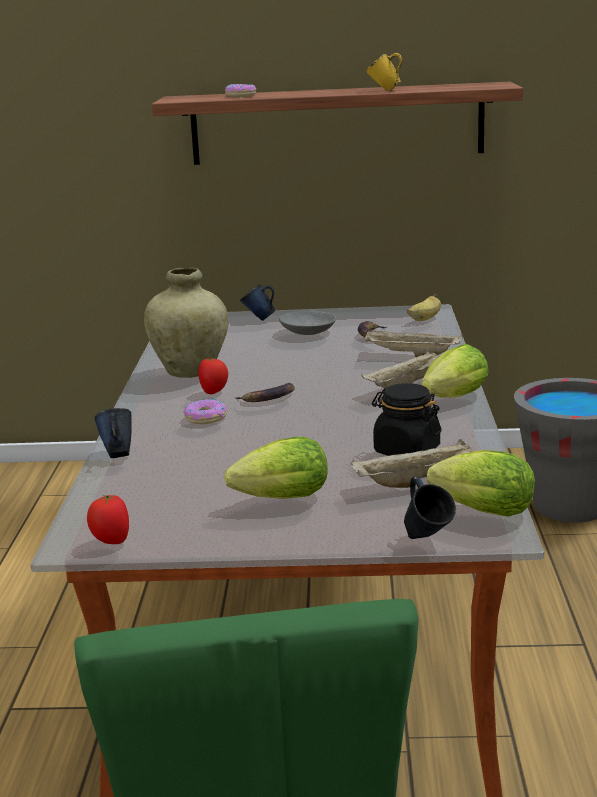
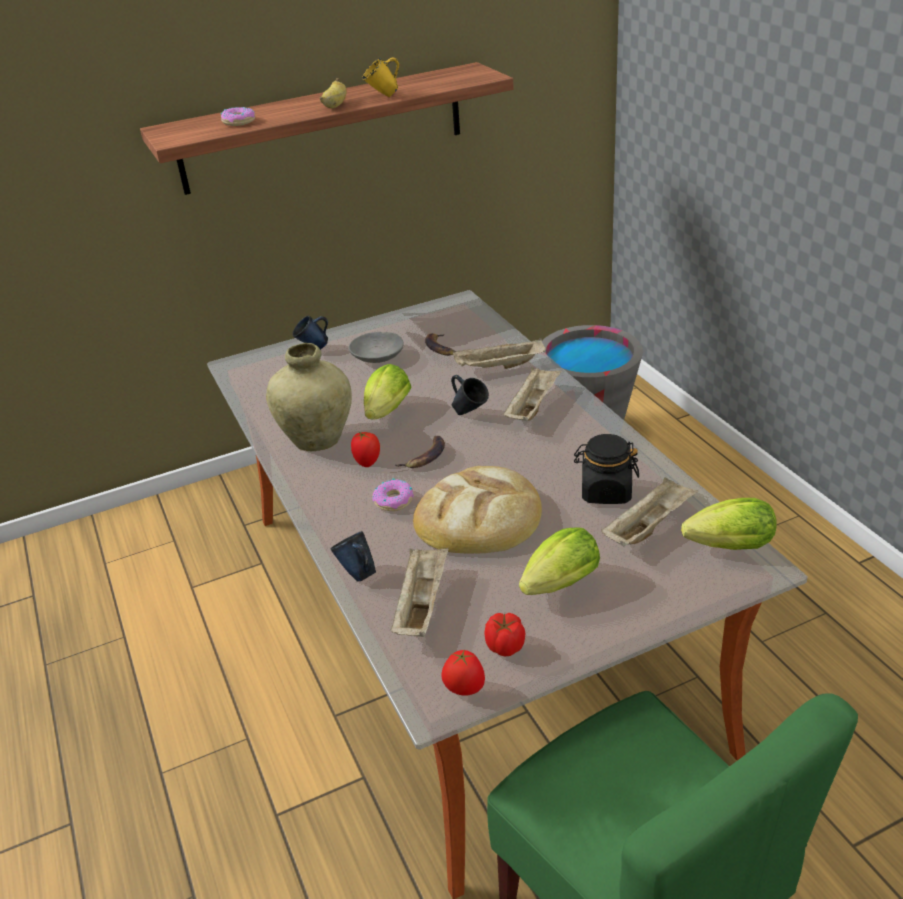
camera: 25 degrees left, 15 degrees up
(144, 483) = (421, 604): none -> beige tray
(180, 525) = (505, 647): none -> tomato
(265, 443) = (479, 517): none -> bread
(425, 319) = (467, 315): banana -> banana (335, 106)
(426, 541) = (718, 596): blue mug -> blue mug (469, 414)
(452, 399) = (584, 416): lettuce -> lettuce (385, 414)

